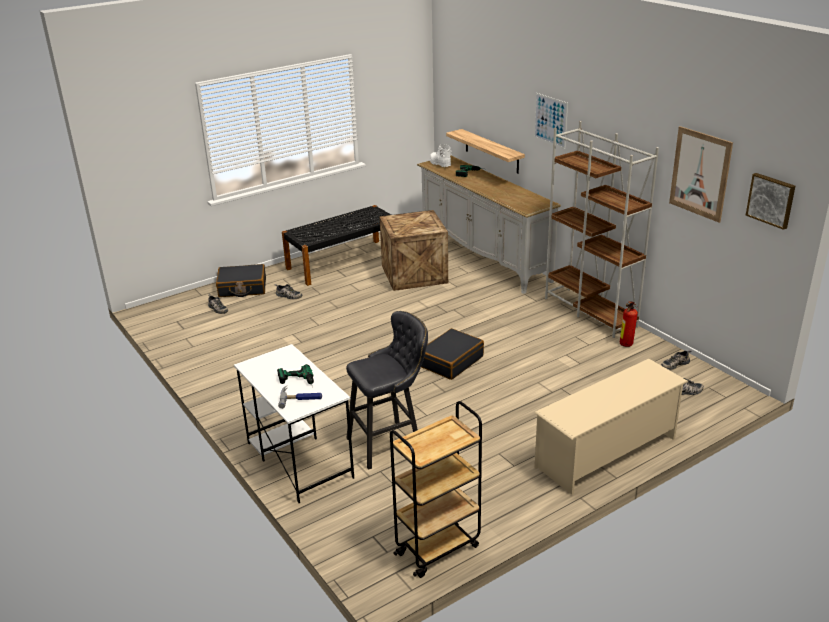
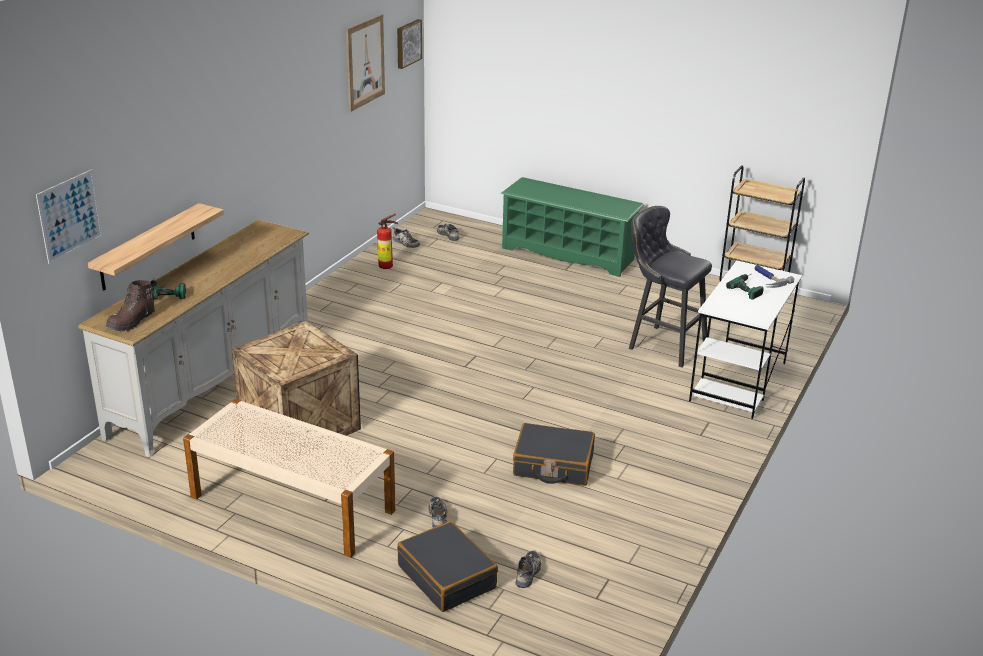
camera: 120 degrees left, 0 degrees up
(343, 262) = (291, 504): black bench -> beige bench
(440, 164) = (132, 322): white boot -> brown boot
(451, 361) = (499, 346): black suitcase -> black suitcase (553, 465)
(550, 120) = (225, 127): picture -> picture (70, 216)
(590, 312) = (330, 292): brown bookcase -> none
(606, 453) = (569, 254): beige shoe rack -> green shoe rack

